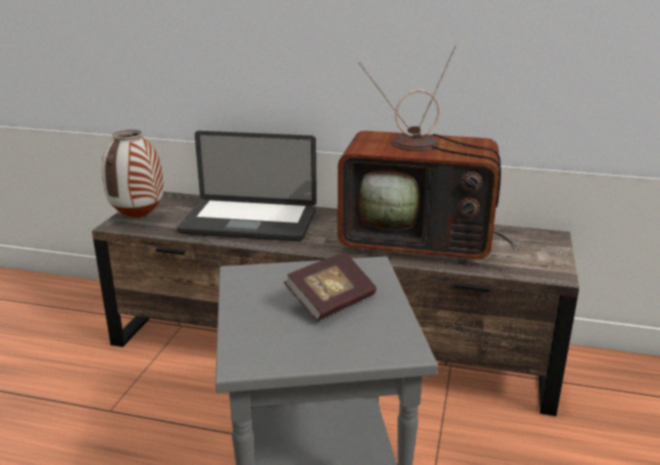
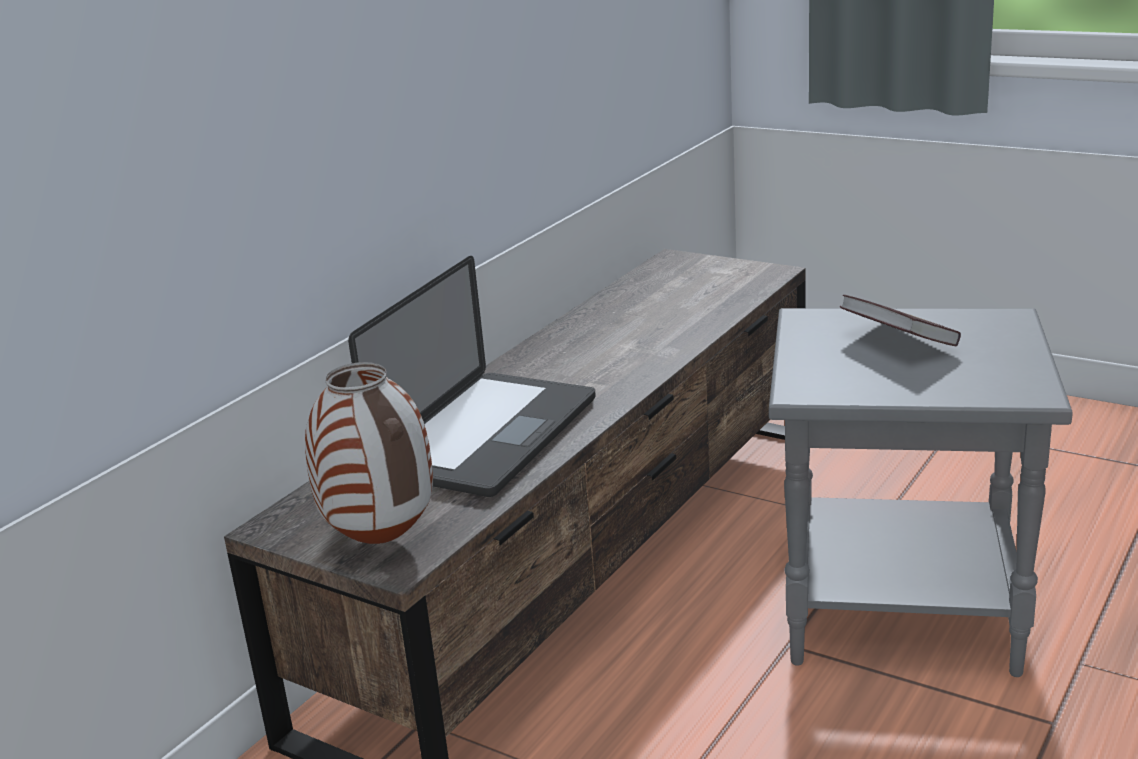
camera: 70 degrees left, 0 degrees up
(421, 242) = (645, 324): television -> none

